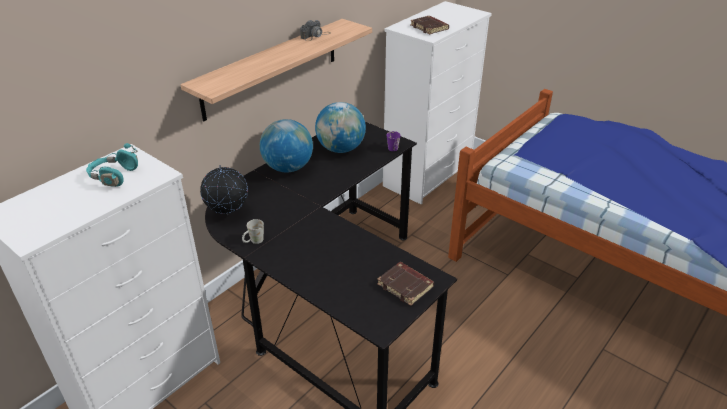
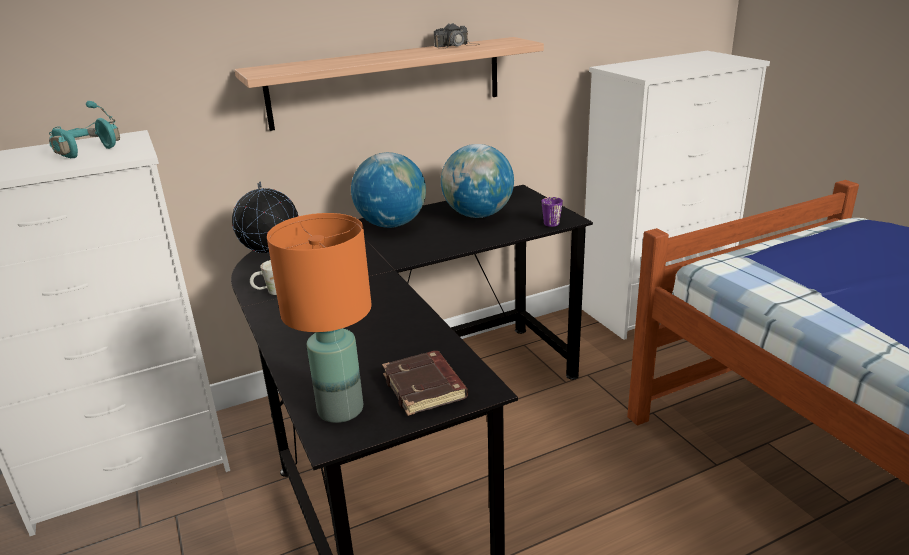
camera: 25 degrees right, 10 degrees down
(371, 312) = (341, 409): none -> orange table lamp
(430, 28) = (656, 68): brown book -> none

